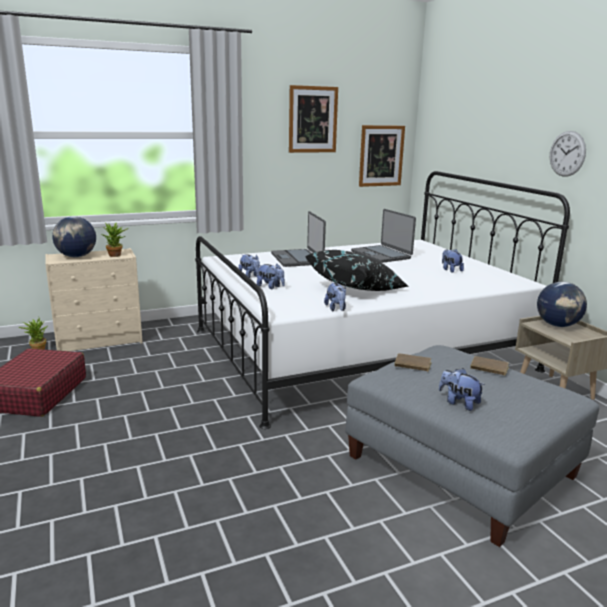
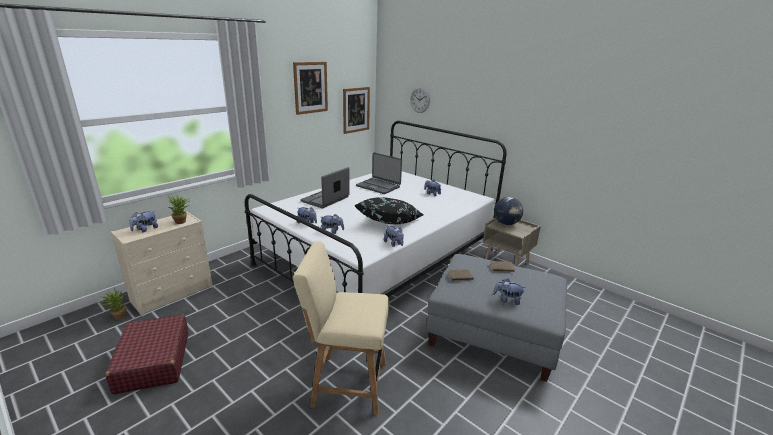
camera: 25 degrees left, 5 degrees up
(76, 257) = (145, 229): globe -> plush toy
(210, 466) = (345, 383): none -> beige chair
(297, 259) = (325, 199): laptop -> laptop turned 75 degrees clockwise
(567, 153) = (500, 114): wall clock -> wall clock (420, 100)

